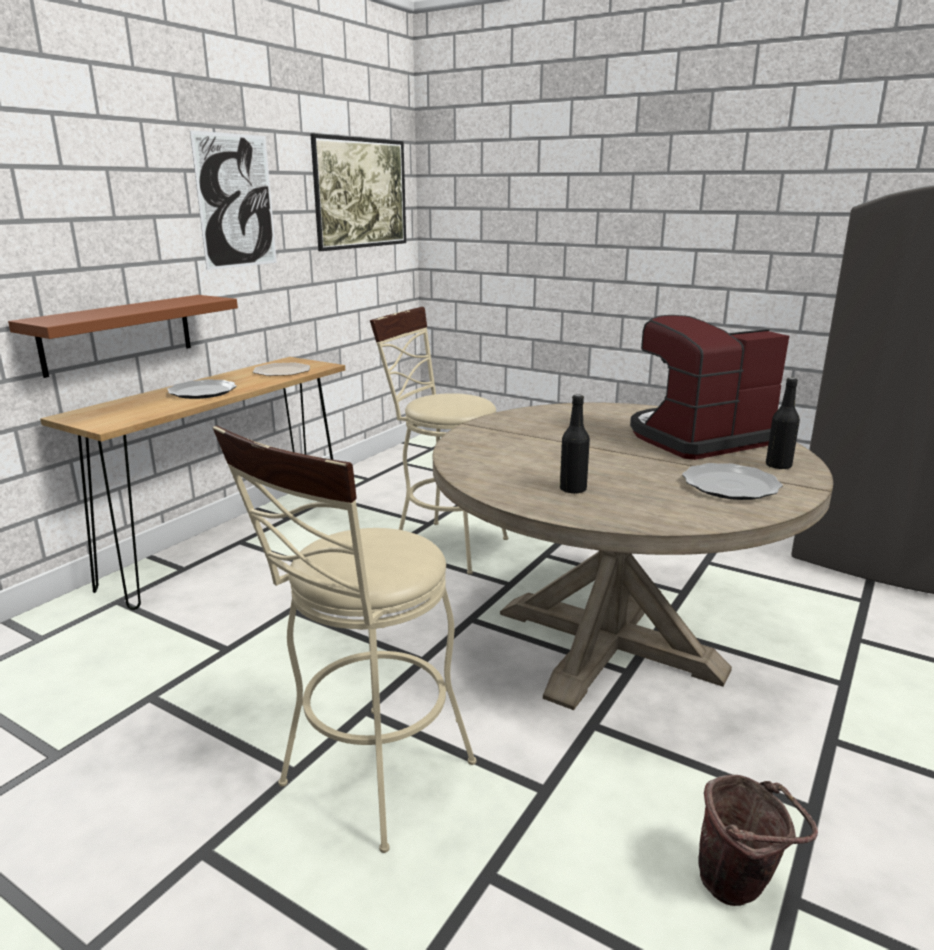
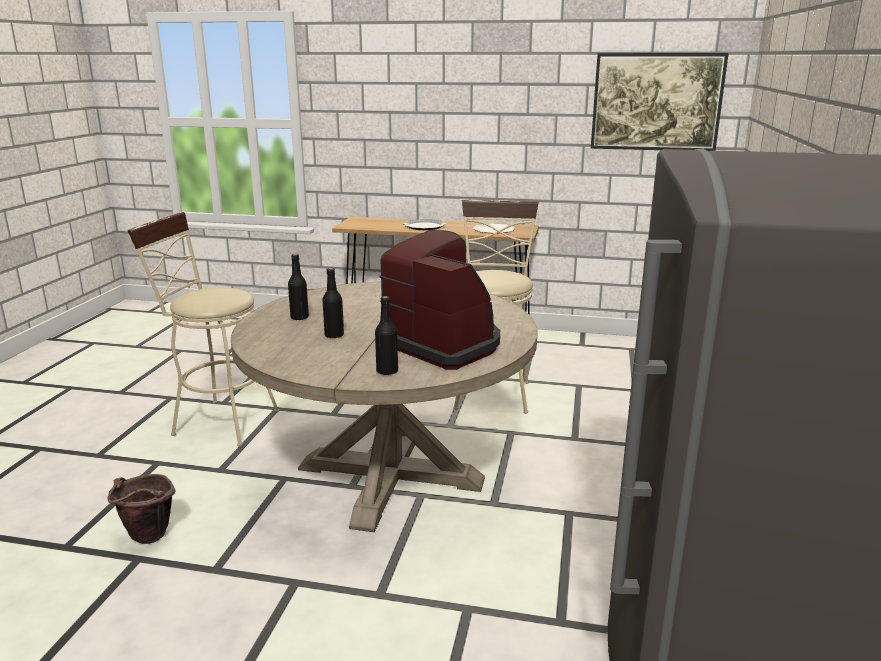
camera: 70 degrees right, 0 degrees up
(118, 334) = (405, 181): brown shelf -> none
(236, 201) = (510, 105): picture -> none
(654, 477) = (334, 335): none -> black bottle
(729, 485) = (329, 356): plate -> none

